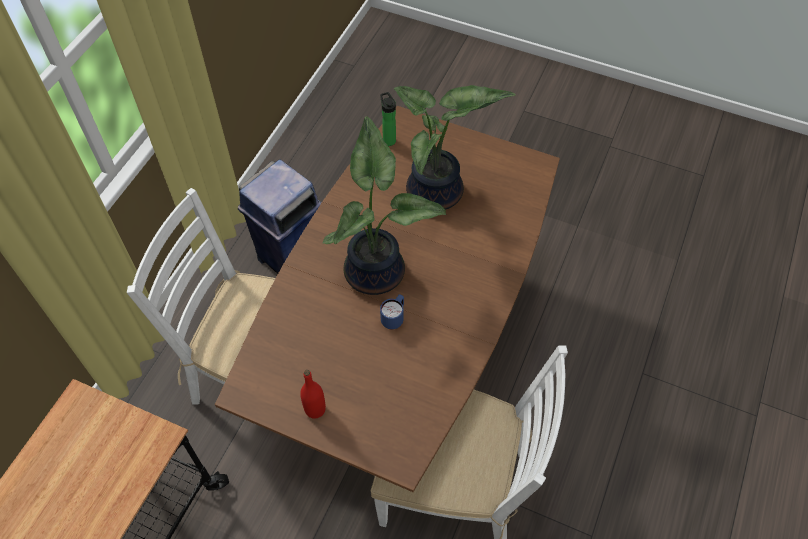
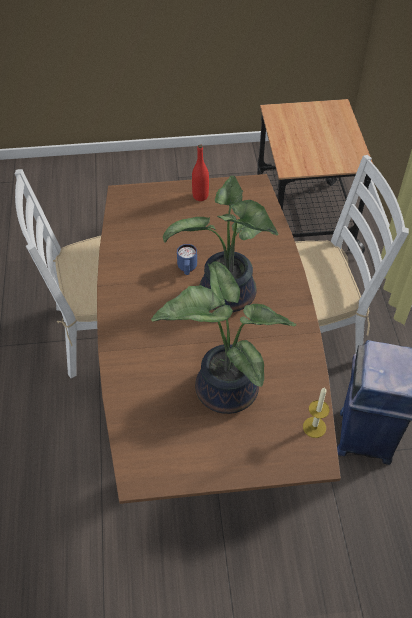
camera: 150 degrees right, 5 degrees down
(388, 139) = (314, 427): bottle -> candle

